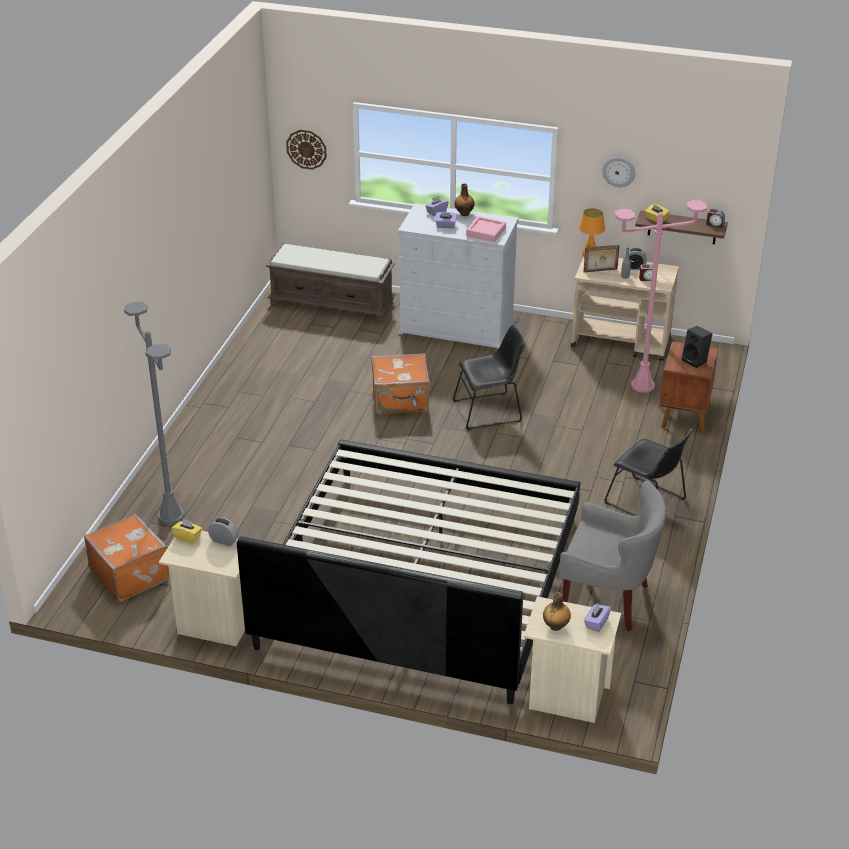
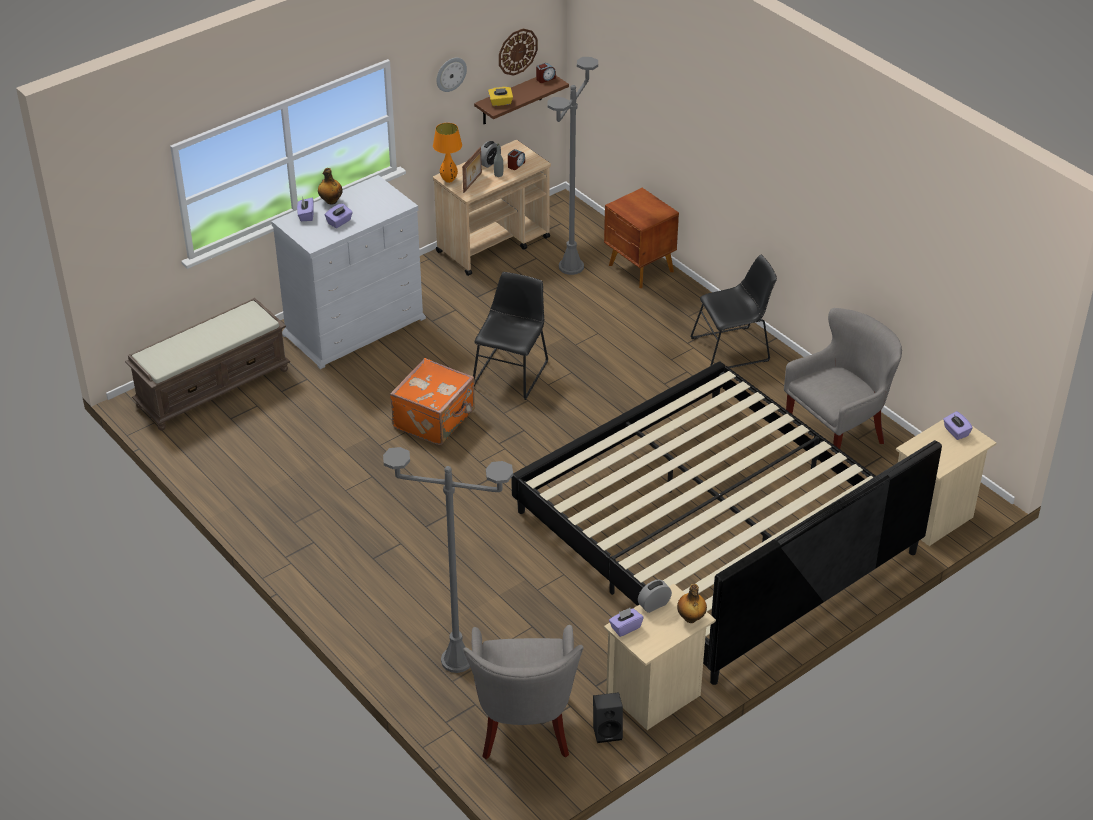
camera: 55 degrees left, 5 degrees up
(131, 574) = (523, 728): orange suitcase -> grey armchair
(188, 537) = (625, 627): yellow tissue box -> purple tissue box
(306, 149) = (123, 230): wall clock -> wall clock (517, 51)
(486, 232) = (381, 205): pink tray -> none
(555, 626) = (942, 456): bottle -> bottle (690, 618)
(642, 385) = (571, 267): pink floor lamp -> grey floor lamp
(696, 360) = (647, 207): black speaker -> black speaker (608, 731)

